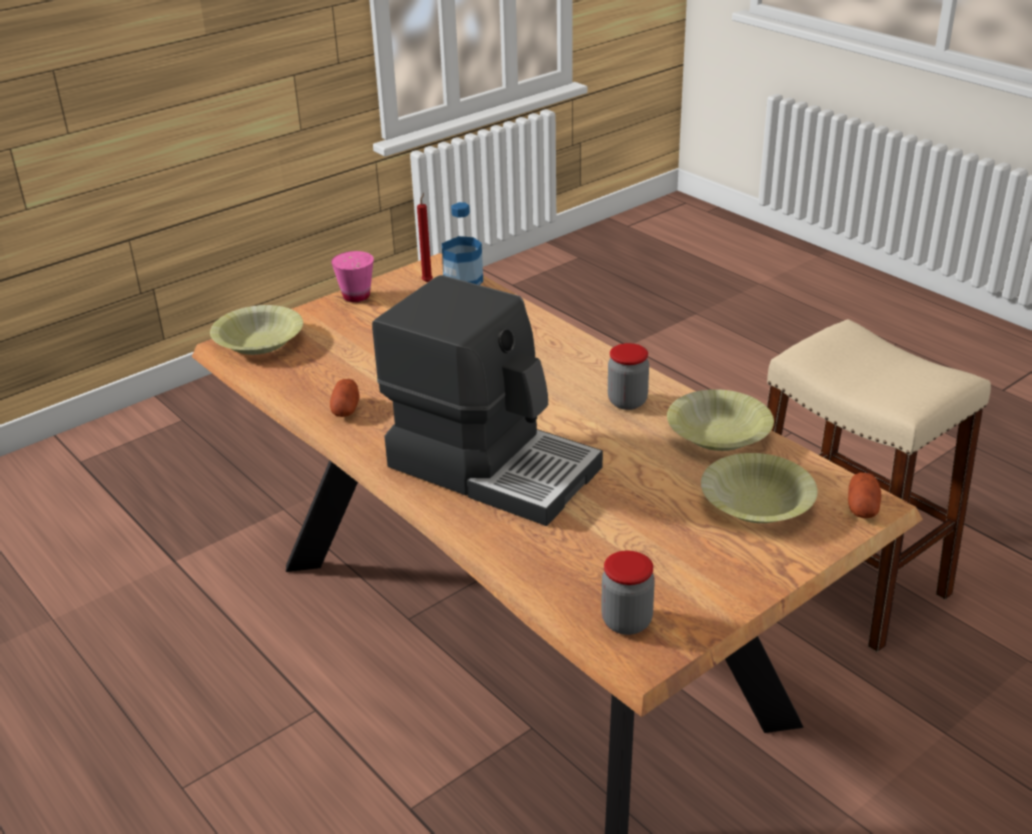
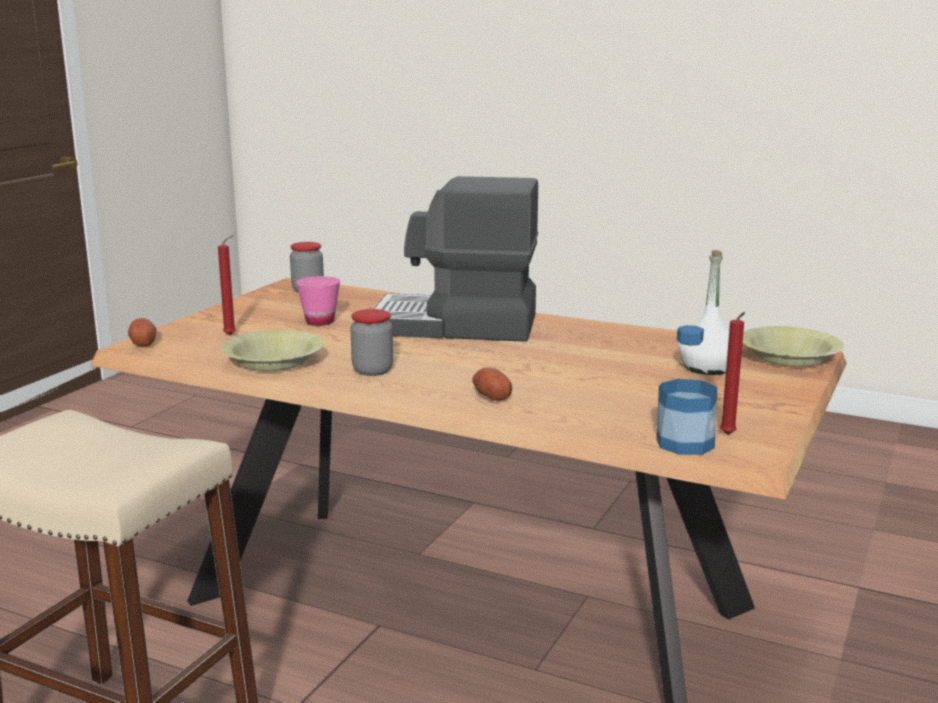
camera: 155 degrees right, 15 degrees down
(339, 345) = (707, 367): none -> white bottle
(346, 409) = (619, 334): potato -> potato (491, 396)
(356, 296) = (780, 407): pink cup -> pink cup (320, 322)
(756, 503) = (232, 335): yellow bowl -> red candle

